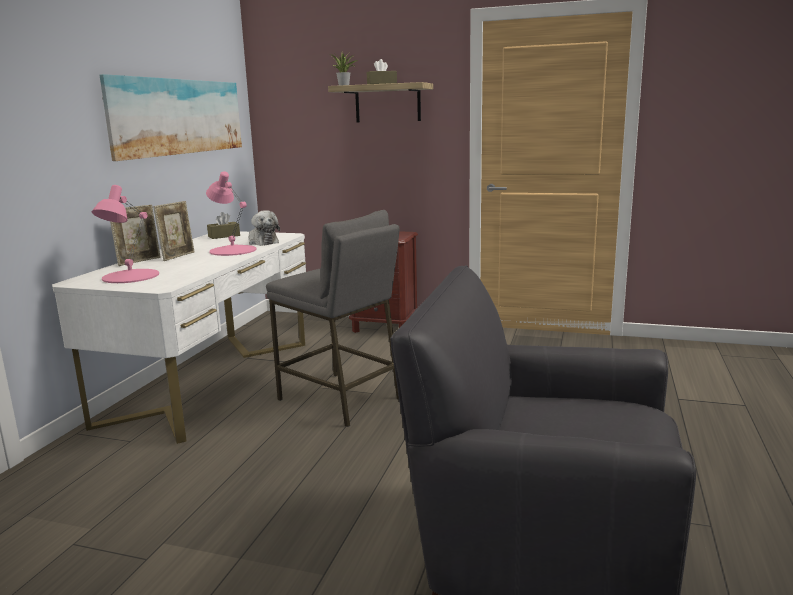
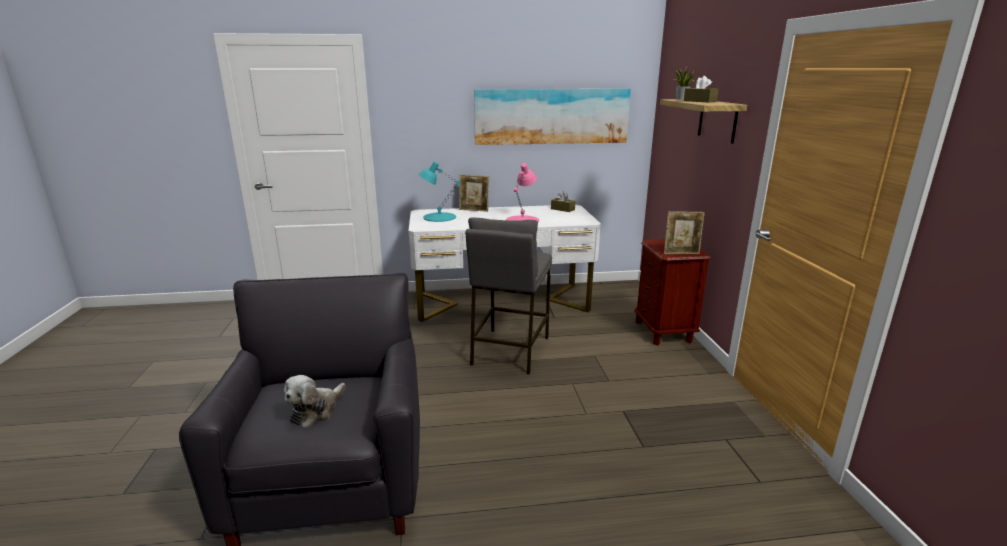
camera: 65 degrees right, 5 degrees up
(130, 276) = (439, 217): pink table lamp -> turquoise table lamp
(178, 256) = (494, 214): picture frame -> picture frame (681, 253)
(262, 242) = (556, 221): plush toy -> plush toy (316, 411)

